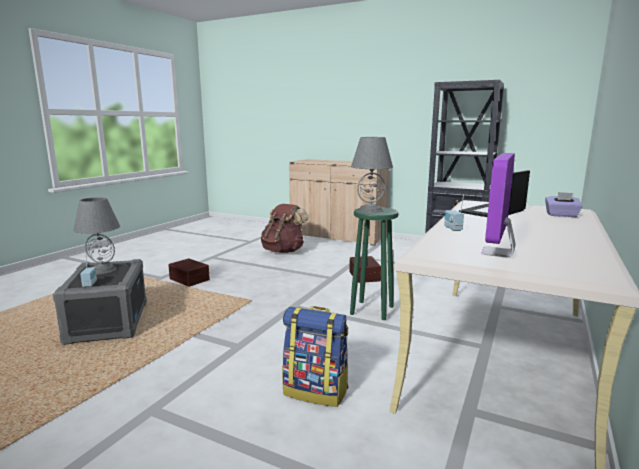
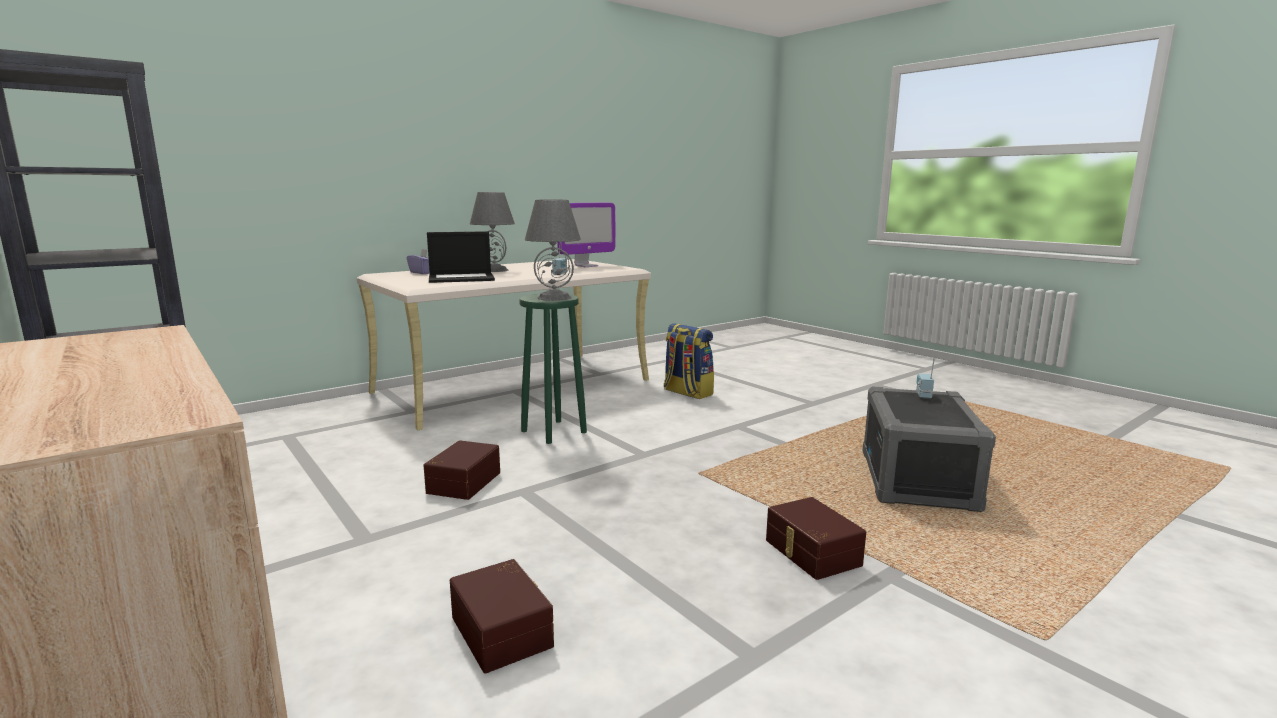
camera: 155 degrees left, 0 degrees up
(103, 270) = (934, 416): grey table lamp -> grey table lamp (494, 270)
(283, 251) = (504, 630): brown backpack -> brown storage box

